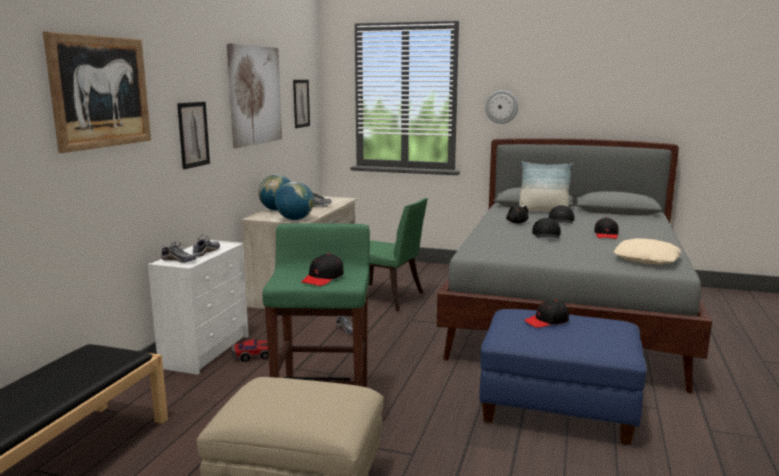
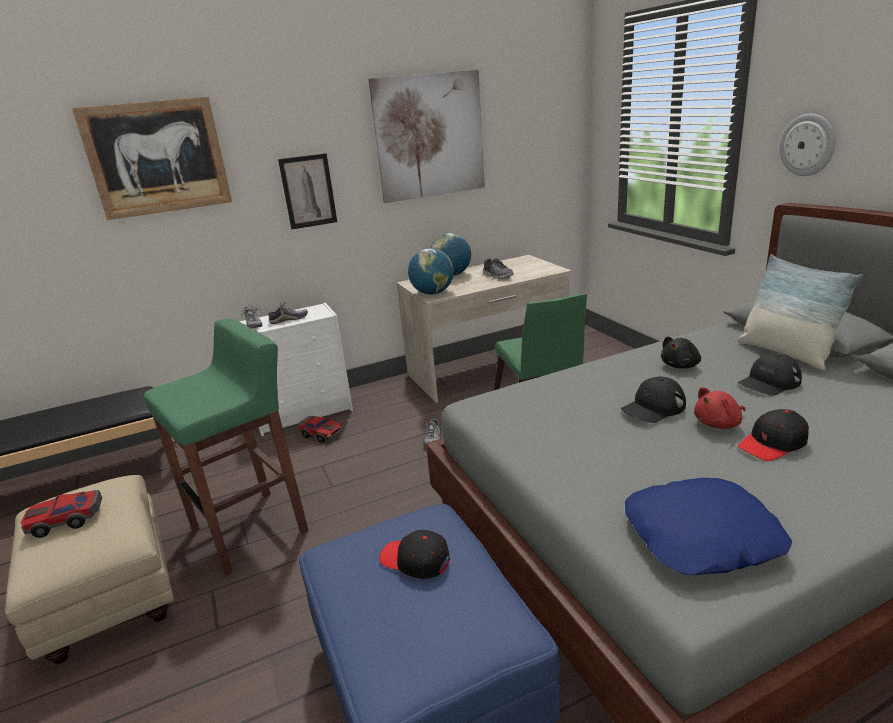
camera: 50 degrees right, 10 degrees up
(294, 401) = (65, 520): none -> toy car
(301, 103) = (537, 137): picture -> none
(323, 278) = (194, 396): black cap -> none
(578, 234) = (719, 424): none -> red plush toy
(647, 259) = (702, 537): beige pillow -> blue pillow

